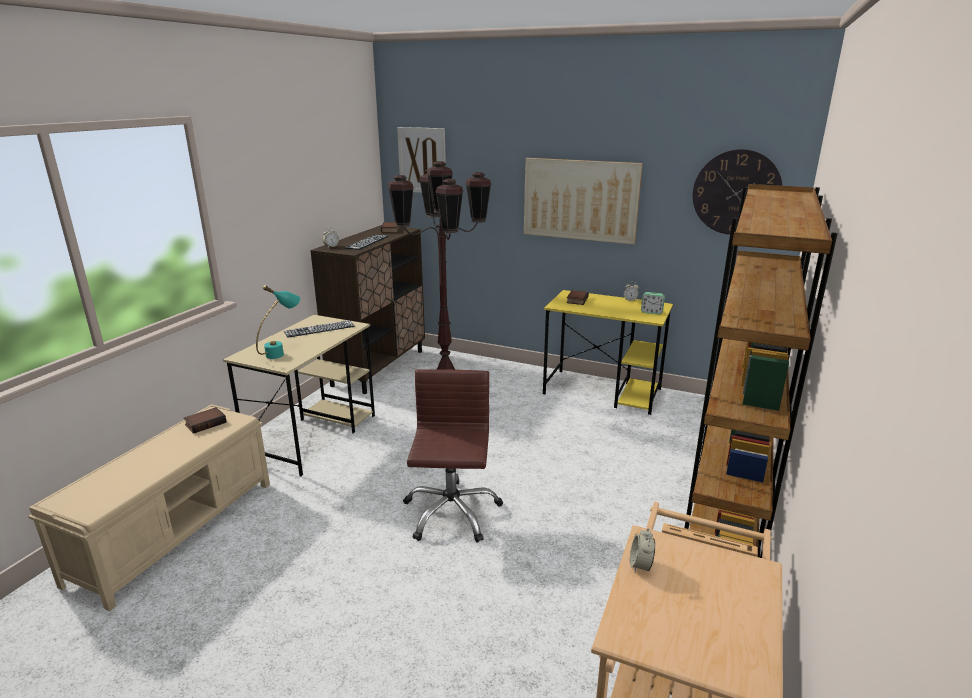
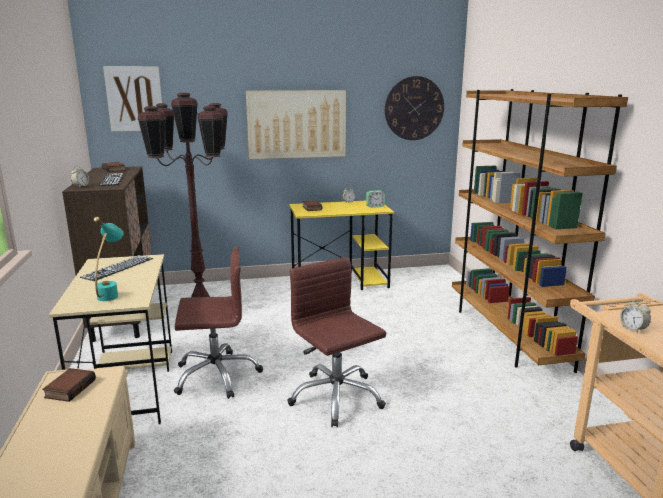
camera: 35 degrees left, 5 degrees down
(382, 450) = (216, 375): none -> brown office chair

